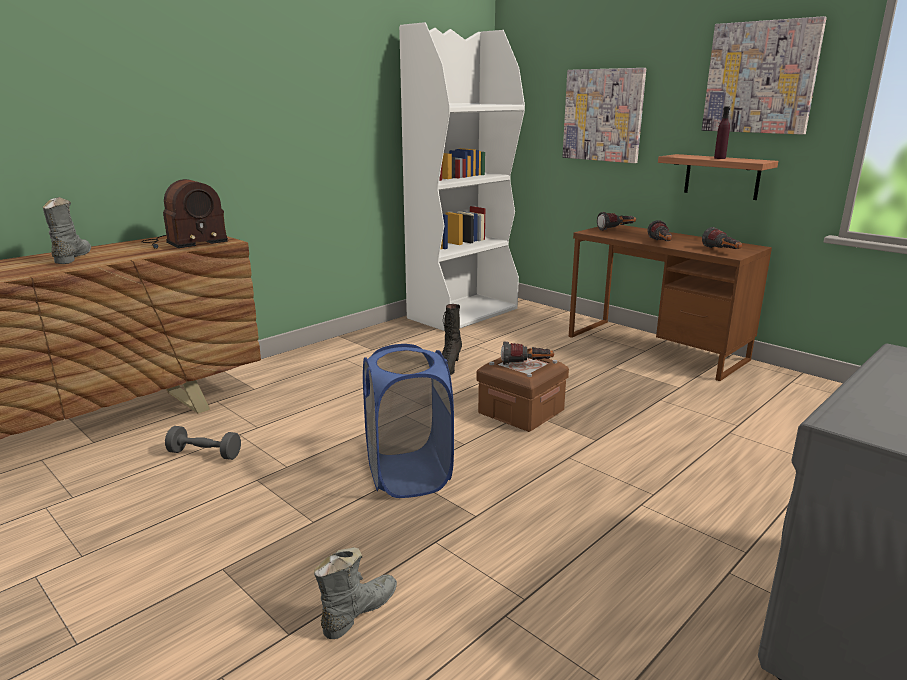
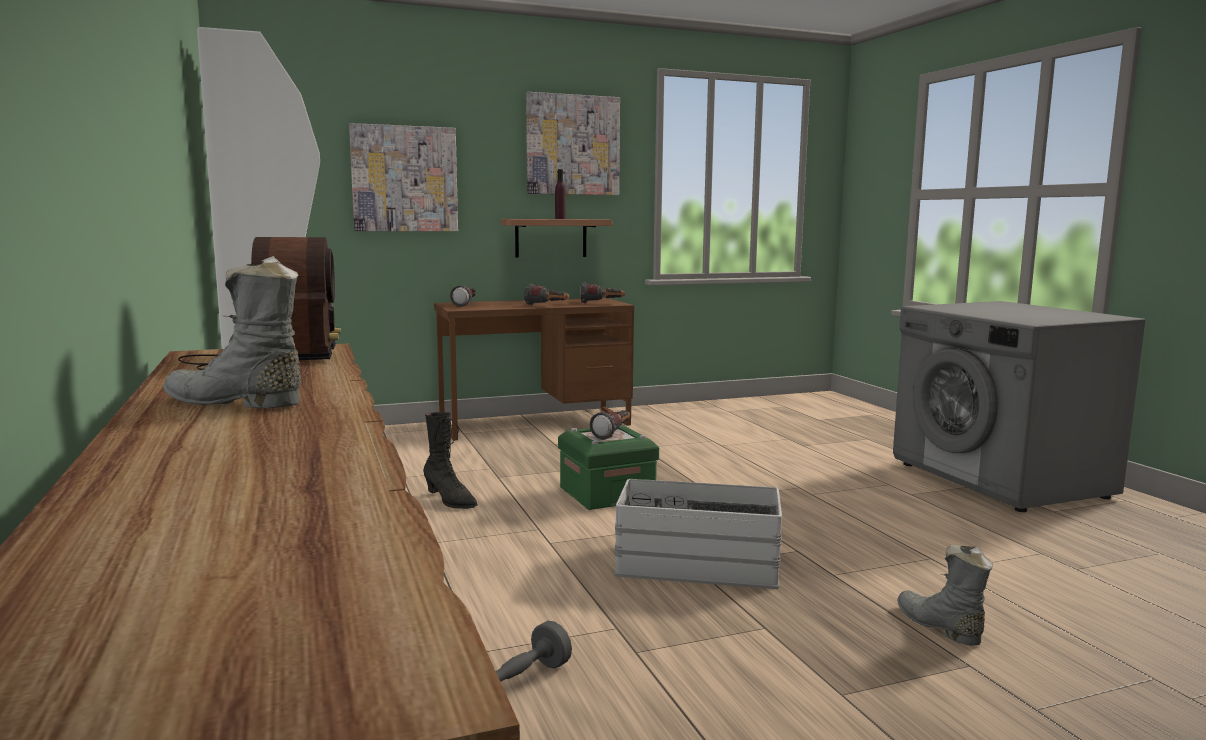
camera: 65 degrees left, 10 degrees down
(408, 475) = (697, 564): blue laundry basket -> grey storage box
(521, 411) = (607, 494): brown storage box -> green storage box

